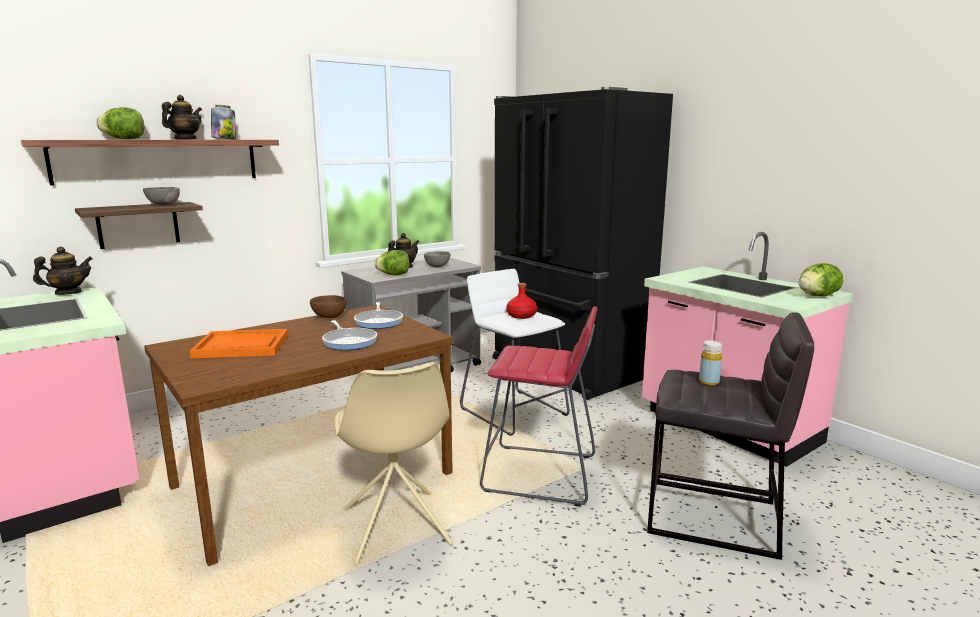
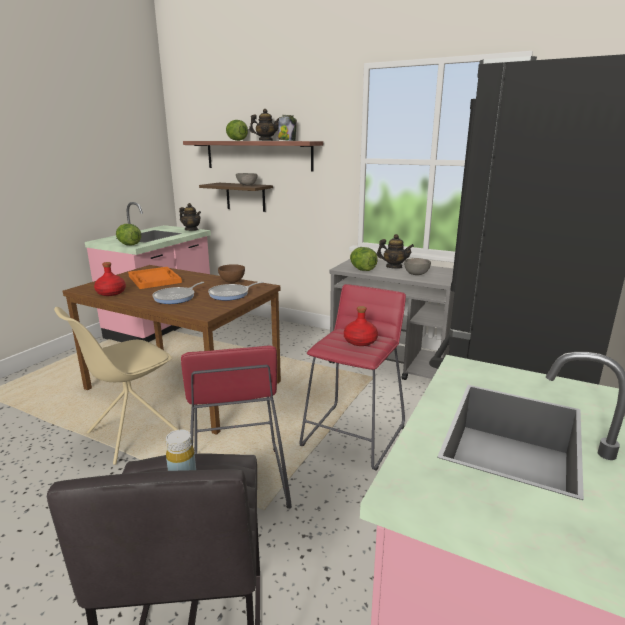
camera: 65 degrees right, 5 degrees up
(263, 369) = (111, 293): none -> red bottle
(514, 412) = (353, 435): white stool -> red stool
(817, 296) = (531, 534): lettuce -> lettuce (129, 245)

